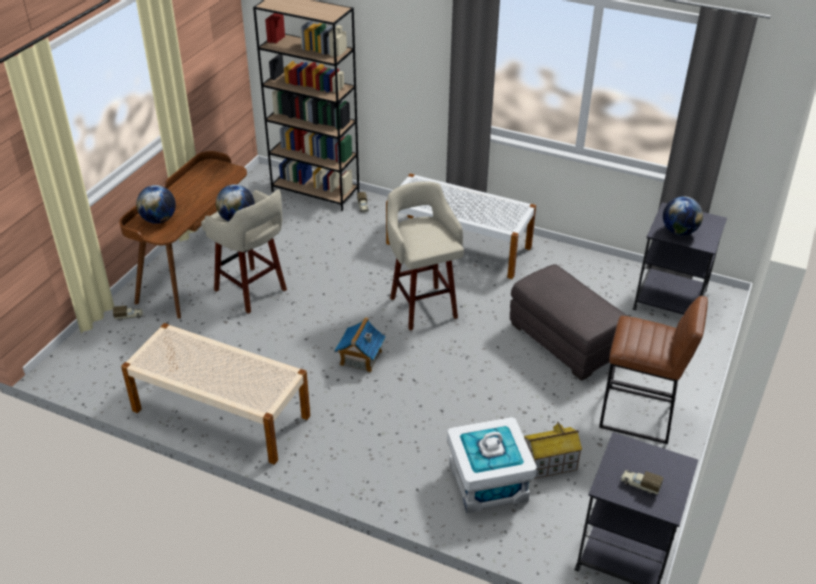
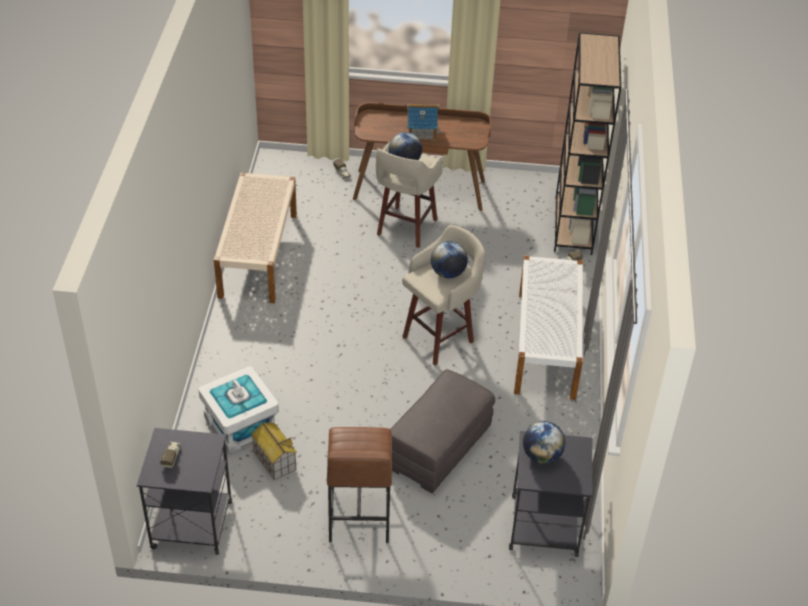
camera: 70 degrees right, 5 degrees up
(159, 220) = (384, 124): globe -> globe (448, 273)
(360, 358) = (353, 315): toy house -> toy house (421, 131)

